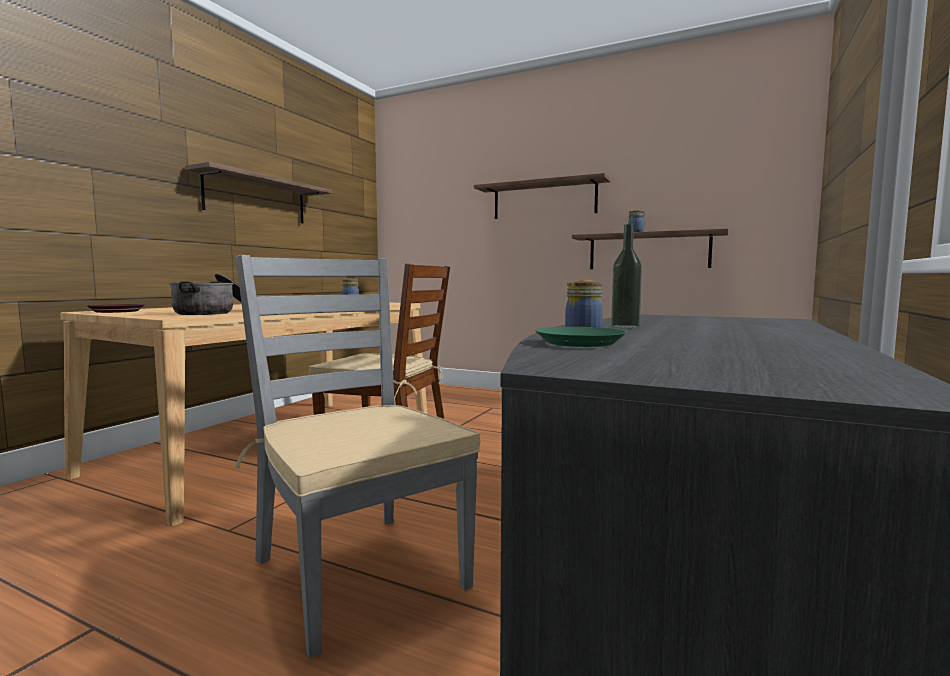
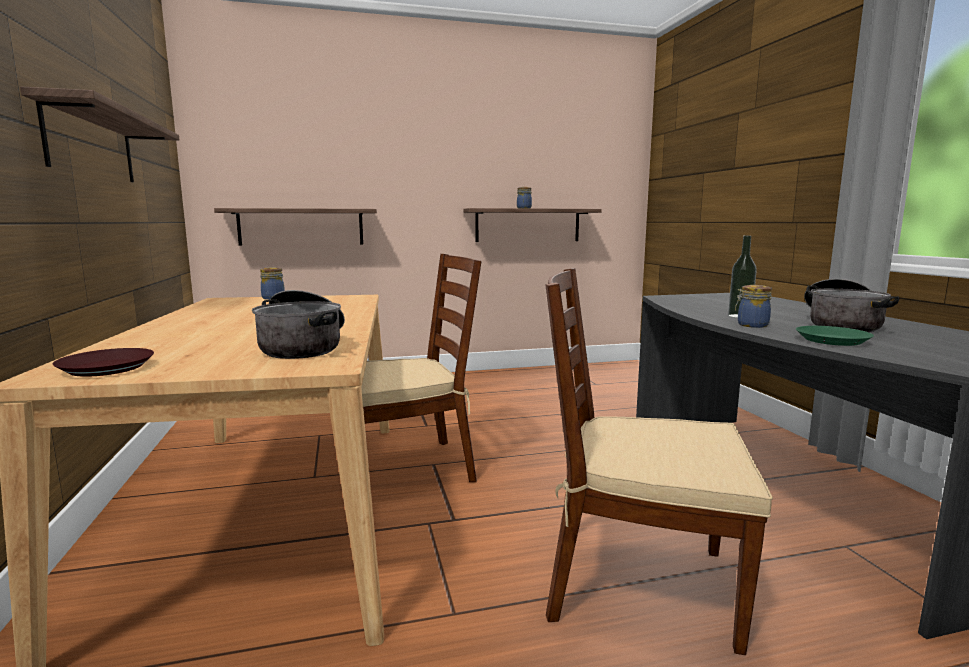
camera: 40 degrees left, 5 degrees up
(358, 572) = (637, 583): grey chair -> brown chair
(544, 200) = (424, 167): shelf -> shelf (301, 227)
(706, 339) = (842, 324): none -> cooking pot

